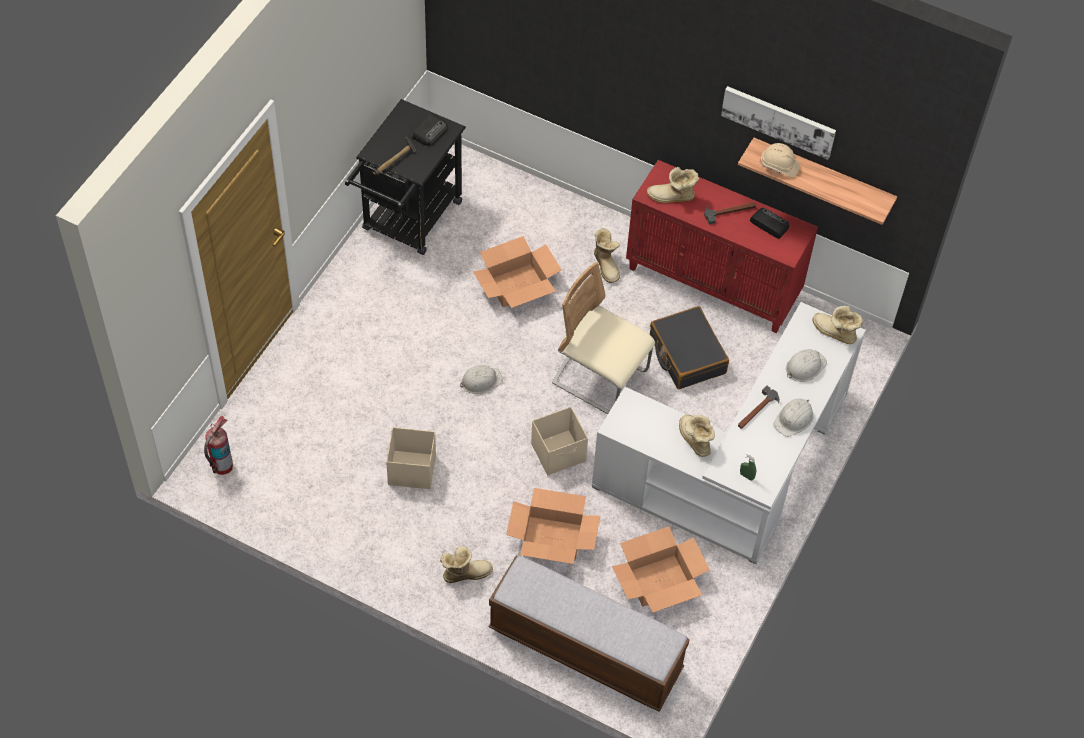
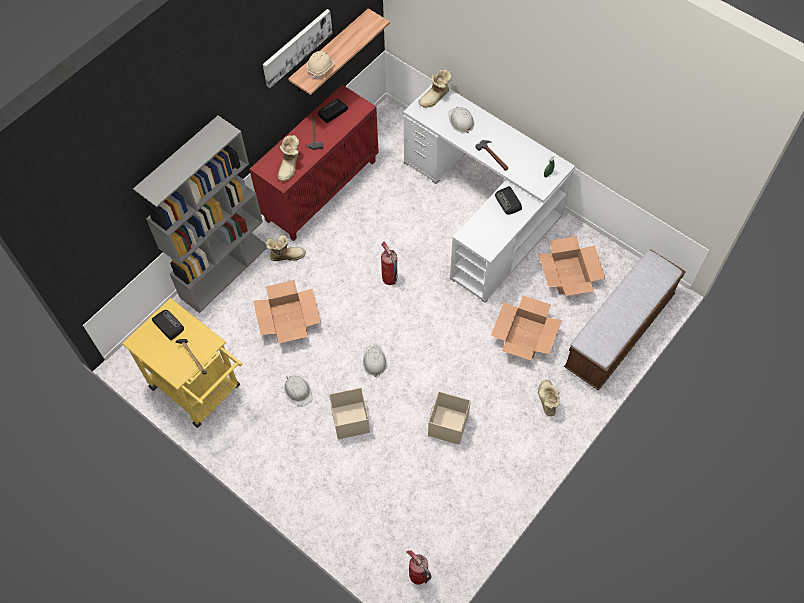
camera: 75 degrees left, 5 degrees up
(408, 221) = (200, 391): black cart -> yellow cart
(559, 453) = (451, 319): beige storage box -> beige storage box (350, 420)
(569, 209) = (224, 271): none -> grey bookcase
(600, 378) = (389, 279): beige chair -> fire extinguisher
(686, 355) = (381, 220): black suitcase -> none
(694, 440) = (508, 202): boot -> radio
(794, 419) = (504, 136): white hard hat -> white hard hat (298, 391)

